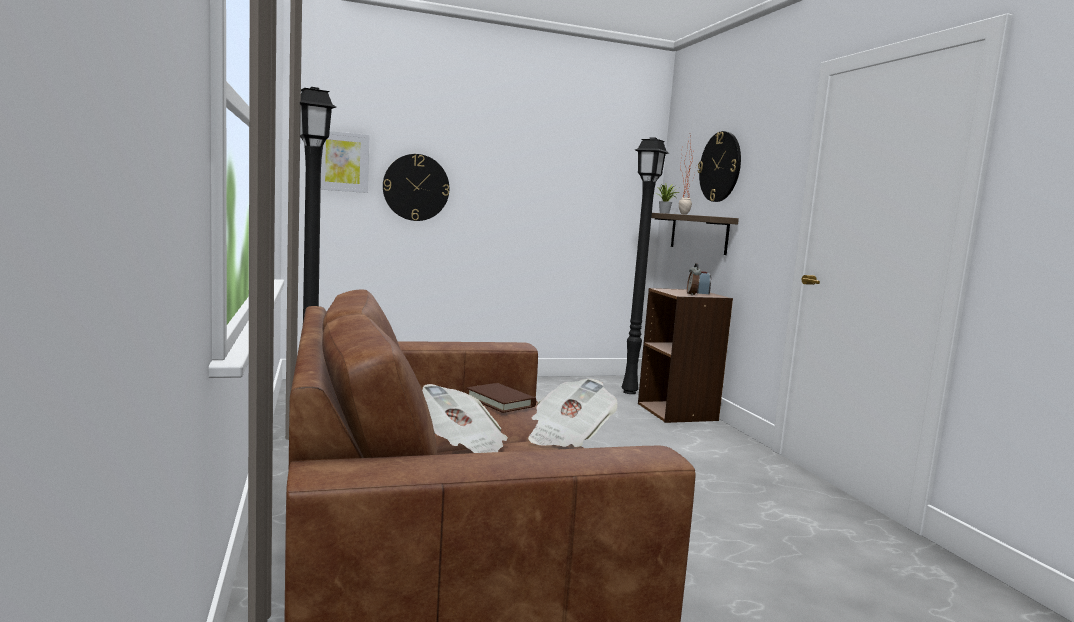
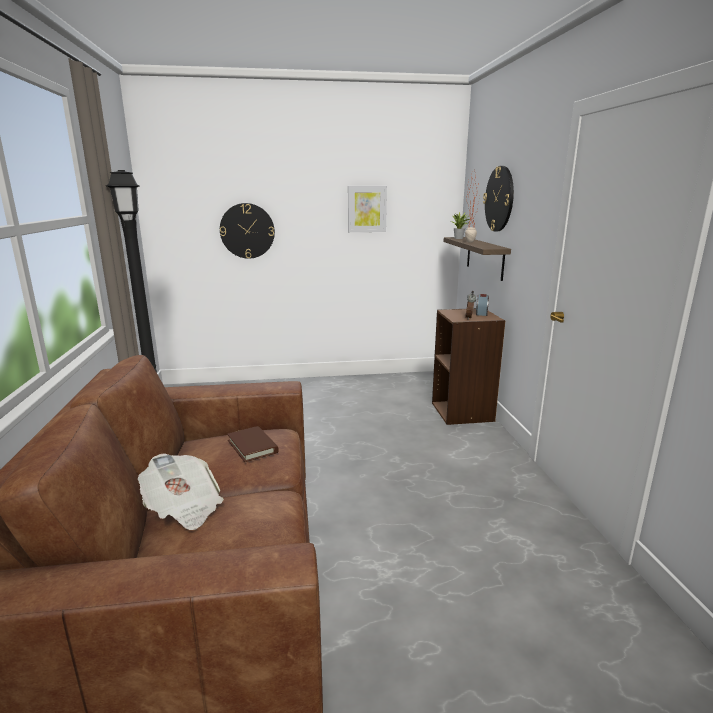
camera: 10 degrees right, 10 degrees up
(342, 162) = (185, 215): picture -> picture (367, 209)
(567, 436) = (281, 494): newspaper -> none
(631, 392) = (431, 390): black floor lamp -> none

